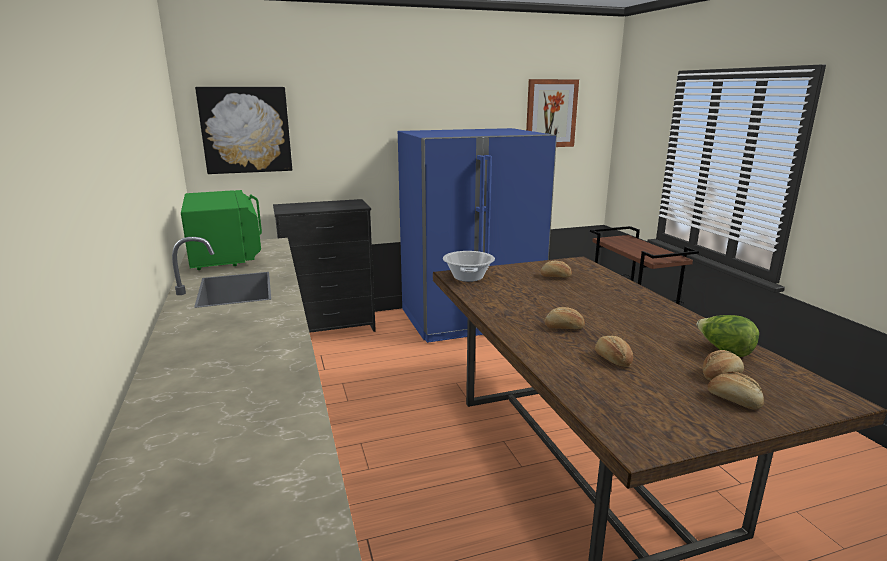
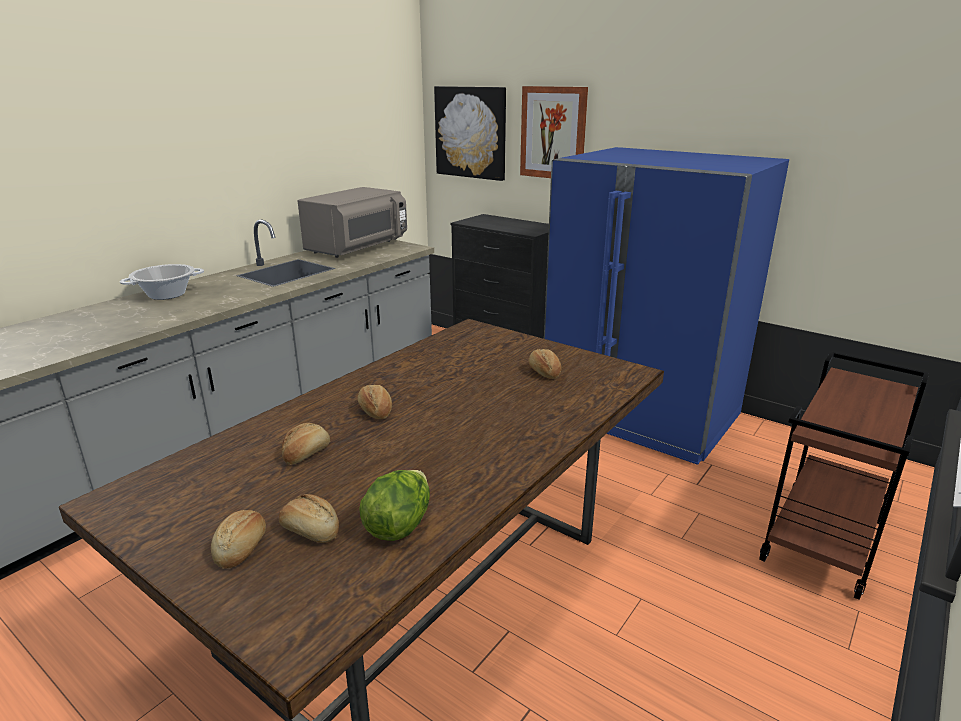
camera: 55 degrees right, 5 degrees up
(226, 255) = (358, 248): green microwave -> grey microwave
(468, 277) = (473, 335): cooking pot -> cooking pot (167, 295)
(551, 113) = (876, 140): picture -> picture (553, 133)

